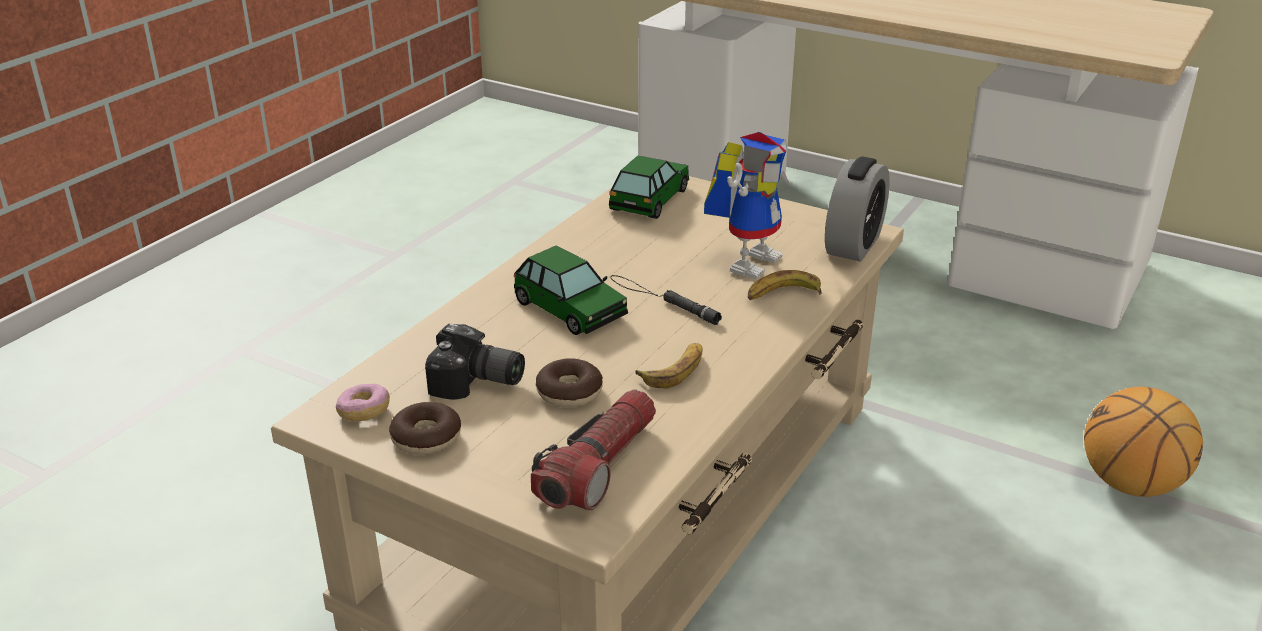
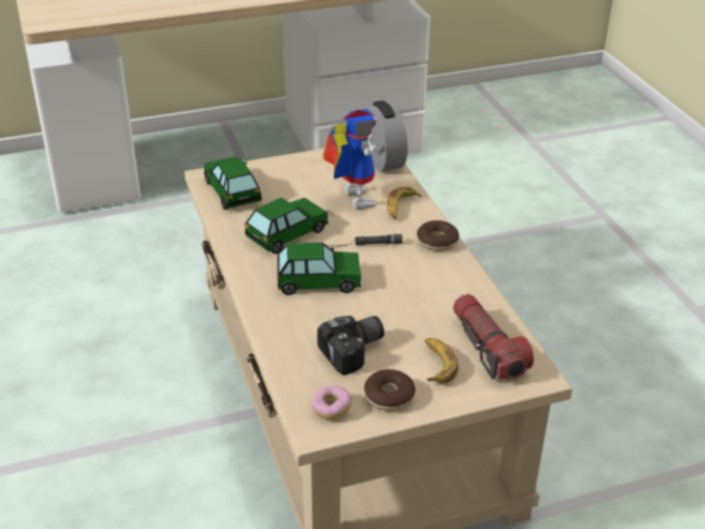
camera: 50 degrees left, 5 degrees up
(569, 392) = (405, 323): donut -> donut (437, 241)
(624, 256) = (287, 233): none -> toy car
(674, 370) = (428, 278): banana -> banana (437, 364)
(1130, 484) = (528, 228): basketball -> none

